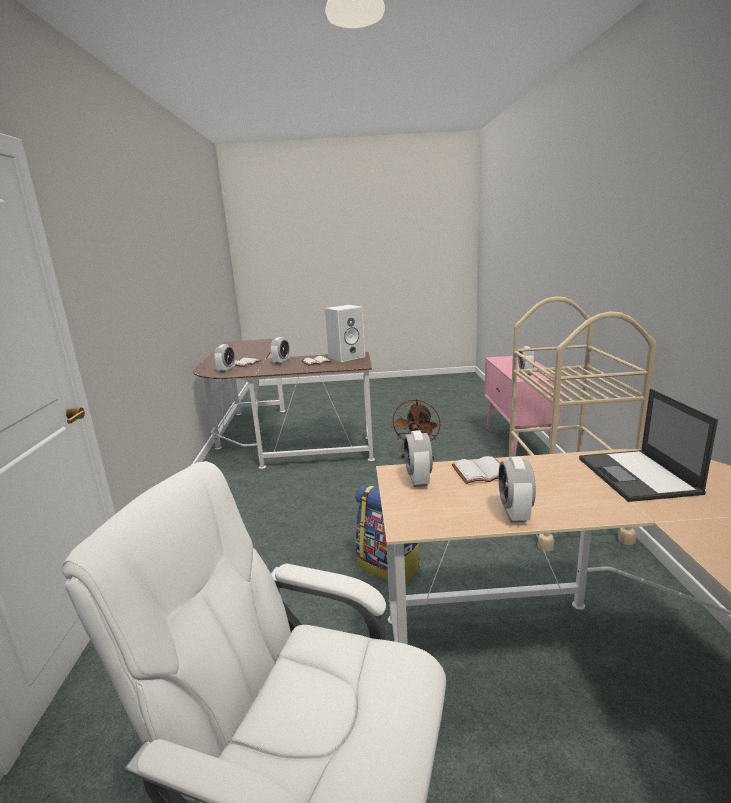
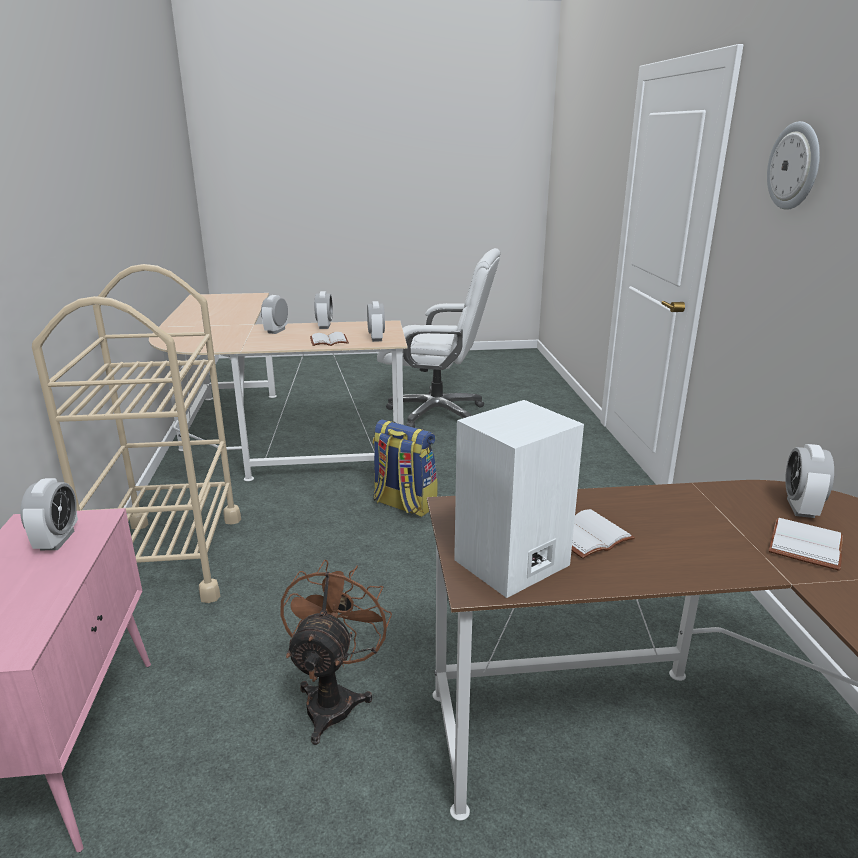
camera: 175 degrees right, 5 degrees up
(106, 251) = (794, 166): none -> wall clock
(281, 362) = (695, 542): alarm clock -> alarm clock (276, 331)
(638, 476) = (224, 338): laptop -> none

